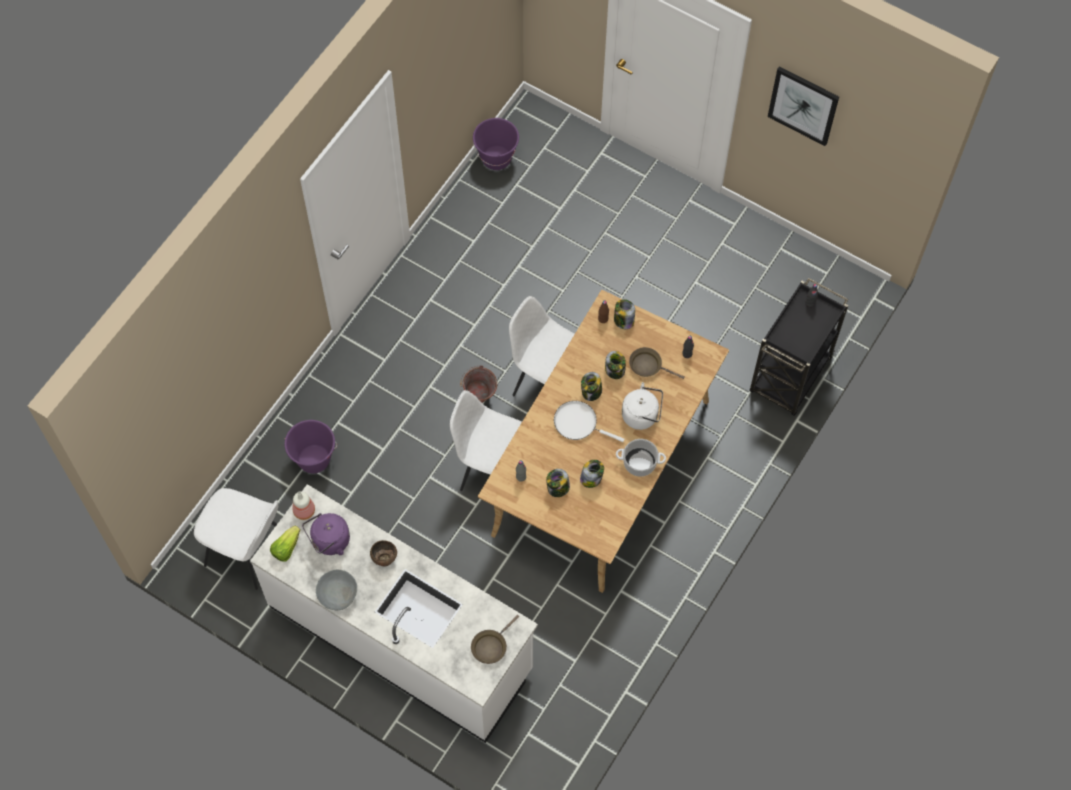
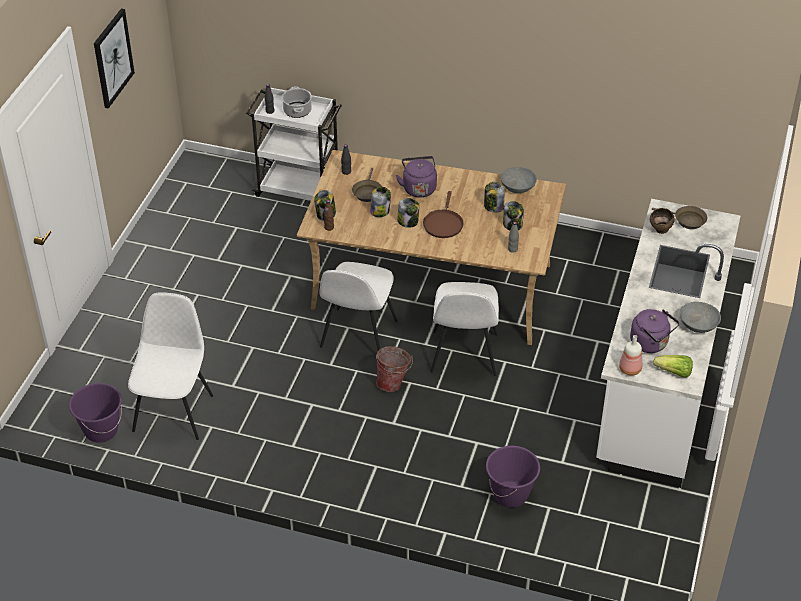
camera: 105 degrees left, 20 degrees down
(248, 550) = (632, 521): white chair -> white chair (174, 411)
(384, 559) = (647, 302): brown bowl -> brown bowl (660, 230)
(578, 423) = (443, 224): white frying pan -> brown frying pan
(615, 511) = (517, 188): none -> grey bowl
(640, 462) = (465, 181): cooking pot -> cooking pot (297, 110)
(642, 415) = (418, 188): white kettle -> purple kettle
(789, 376) = (299, 189): black cart -> white cart

